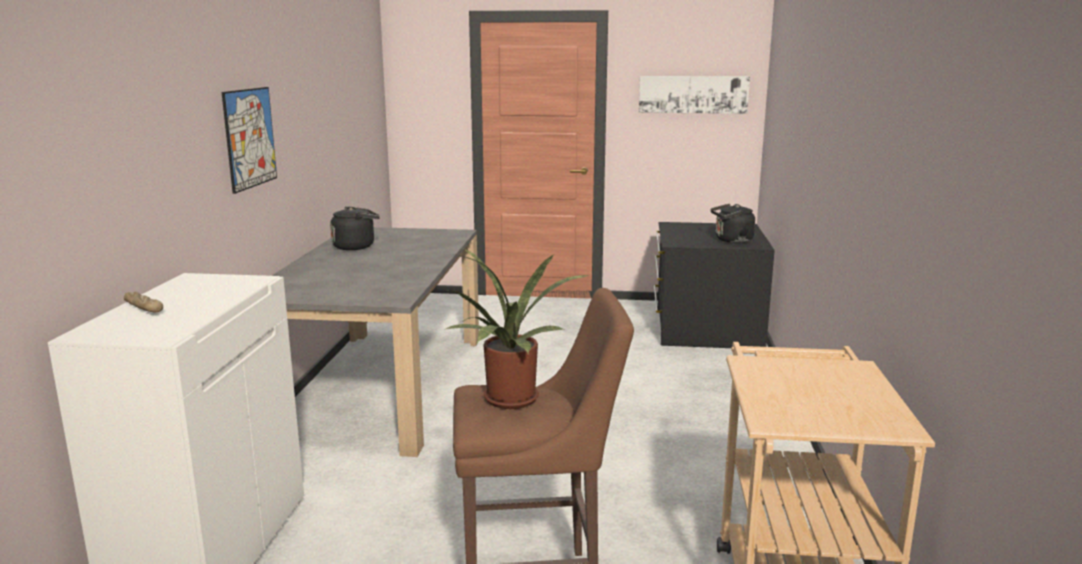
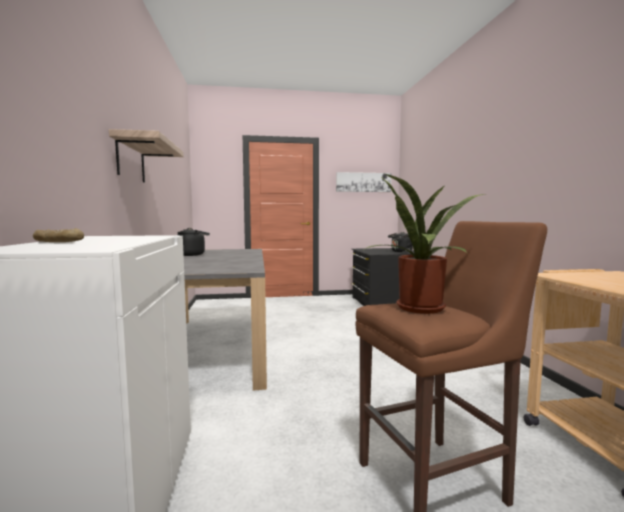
camera: 15 degrees left, 10 degrees down
(250, 138) = (130, 160): picture -> shelf

